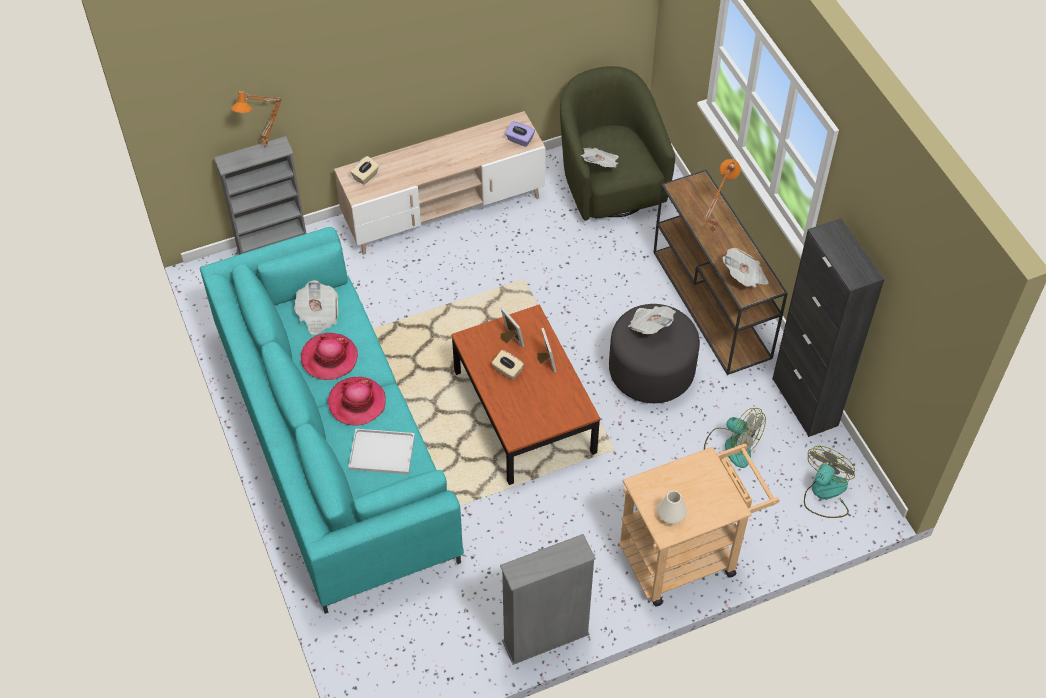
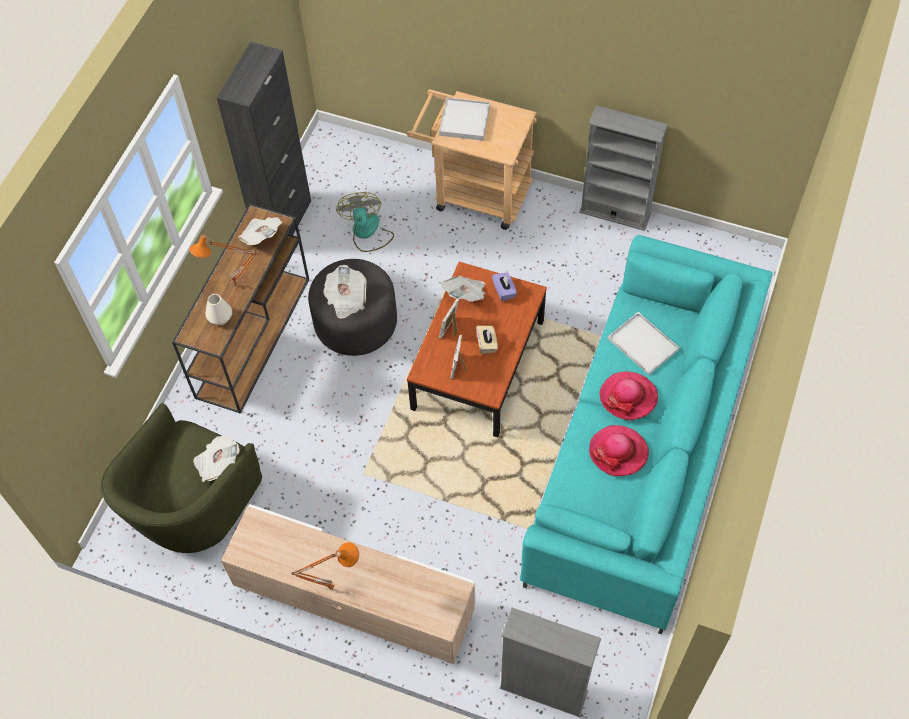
camera: 135 degrees left, 5 degrees up
(267, 148) = (531, 634): orange table lamp -> orange table lamp (332, 587)
(318, 315) = (595, 499): newspaper -> newspaper (466, 294)
(366, 176) = (431, 606): beige tissue box -> none
(519, 140) = (260, 530): purple tissue box -> purple tissue box (504, 291)
(670, 516) = (508, 123): white vase -> white vase (220, 318)
(708, 486) = (464, 121): none -> white tray
(824, 493) = (346, 163): fan -> none

